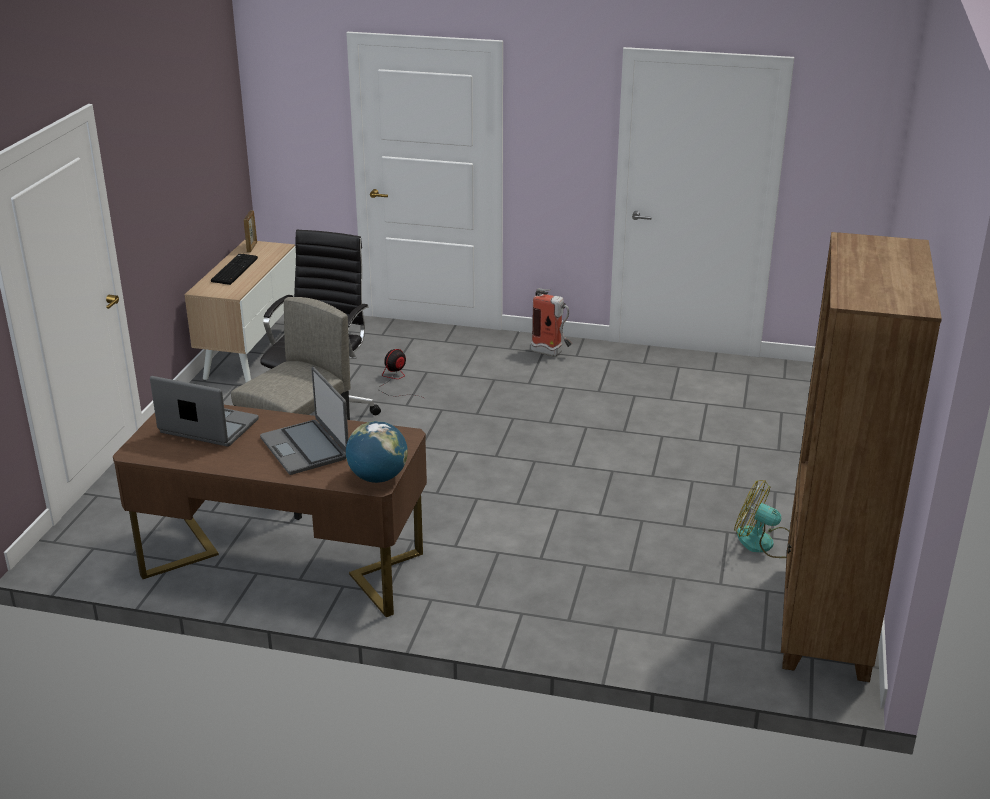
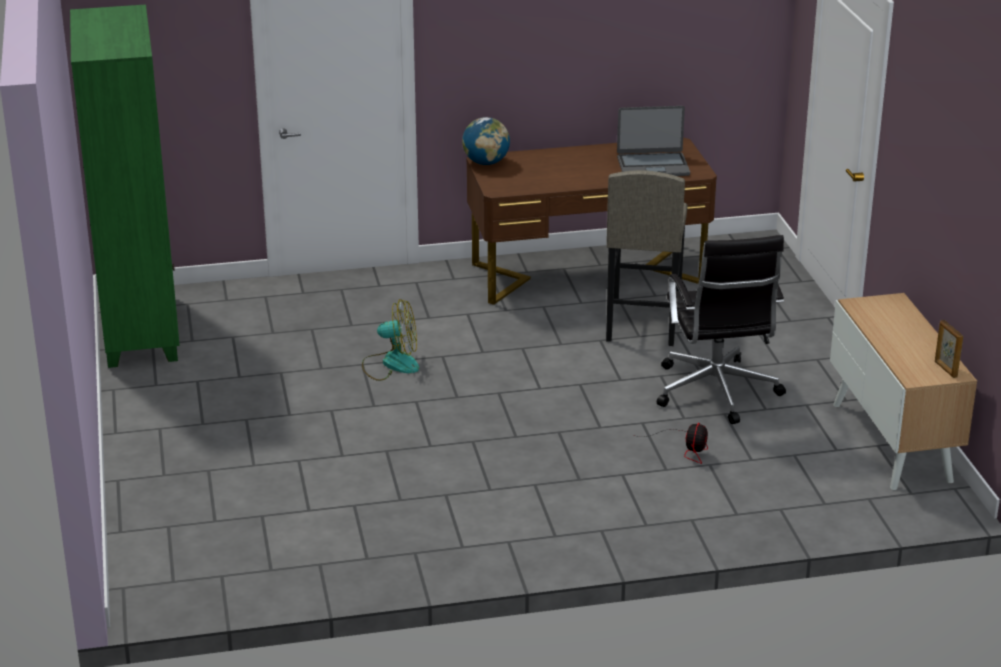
camera: 155 degrees right, 0 degrees up
(234, 270) = (908, 333): keyboard -> none
(305, 448) = (561, 168): laptop -> none
(552, 353) = (542, 536): fire extinguisher -> none
(764, 543) = (203, 374): fan -> fan (391, 364)
(824, 622) = (142, 330): brown bookcase -> green bookcase

